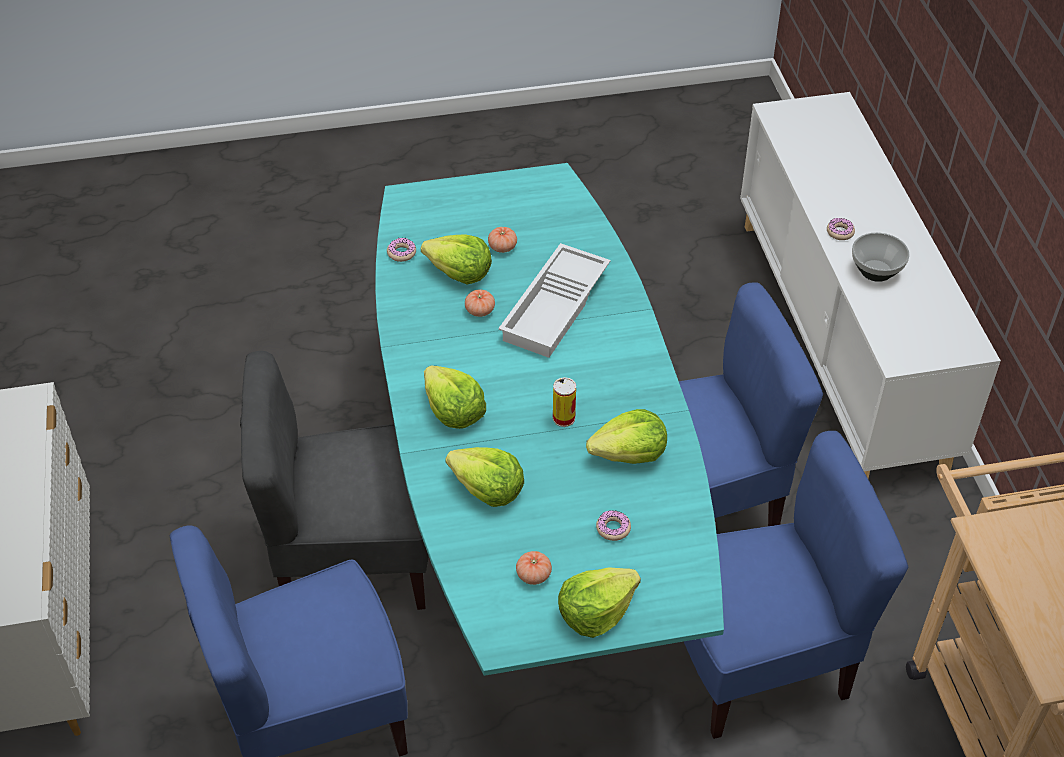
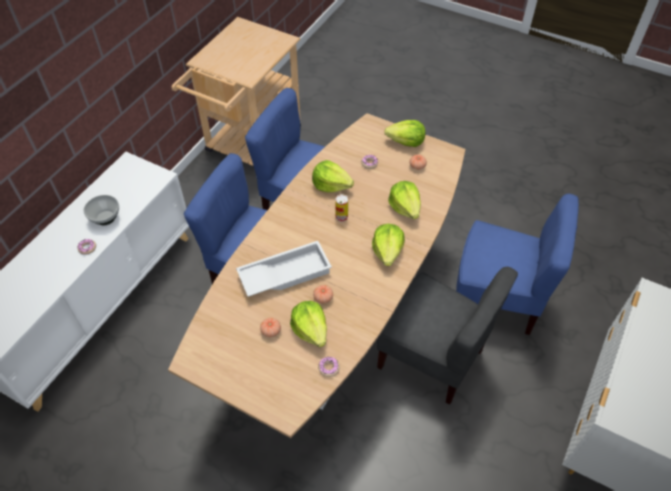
camera: 140 degrees left, 5 degrees up
(532, 523) = (335, 318): turquoise dining table -> brown dining table

